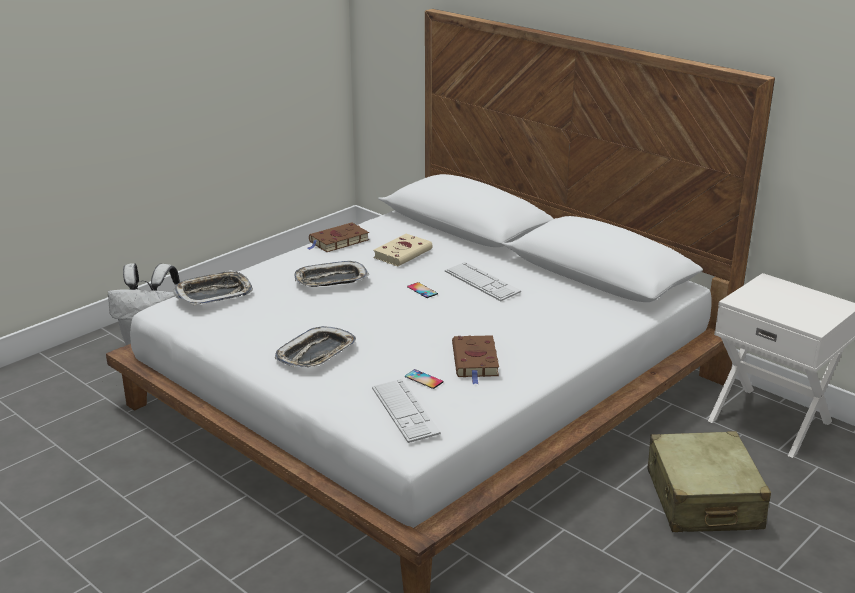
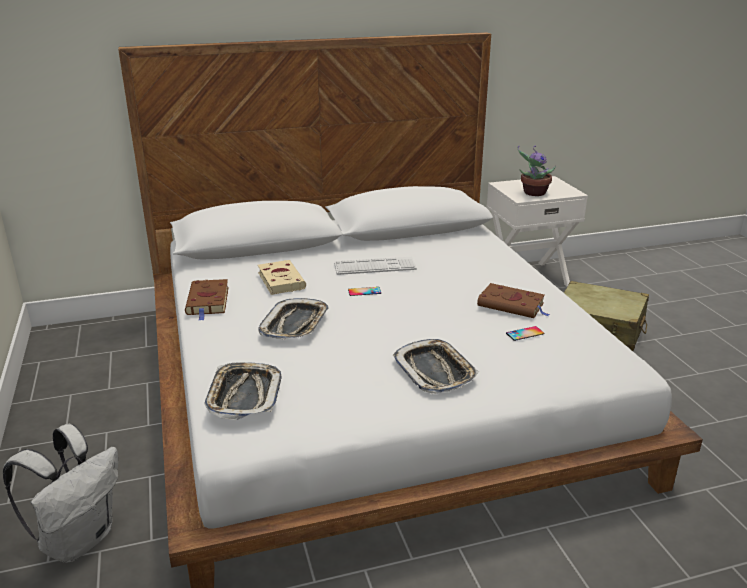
camera: 60 degrees left, 0 degrees up
(405, 411) = (574, 355): keyboard -> none
(768, 303) = (533, 193): none -> potted plant

